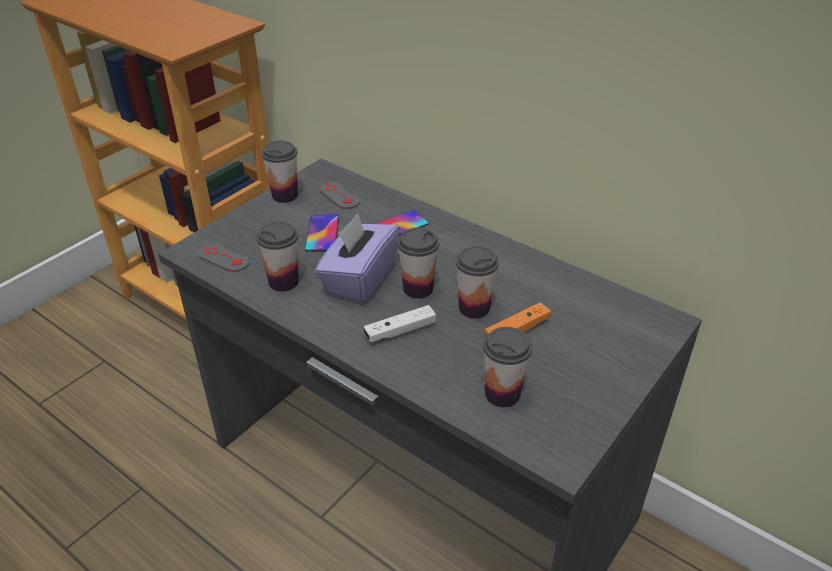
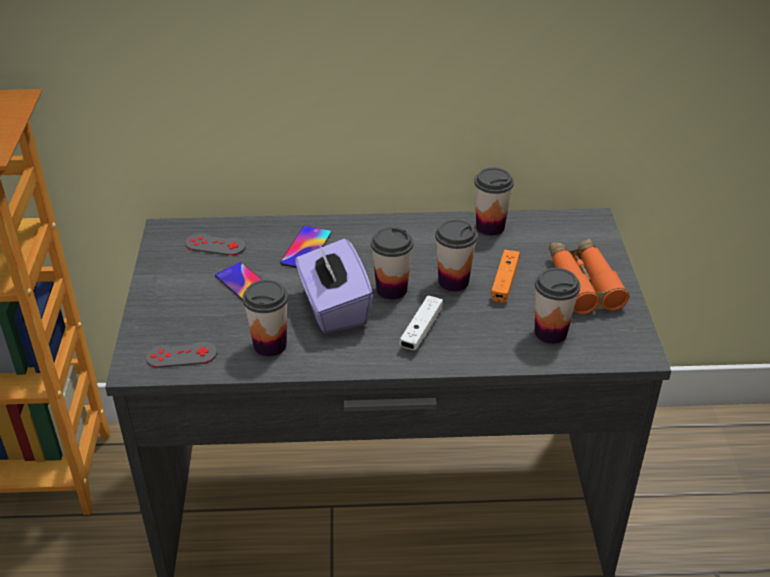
camera: 40 degrees left, 0 degrees up
(285, 195) = (160, 270): cup -> cup (490, 227)
(587, 370) = (583, 283): none -> orange binoculars

